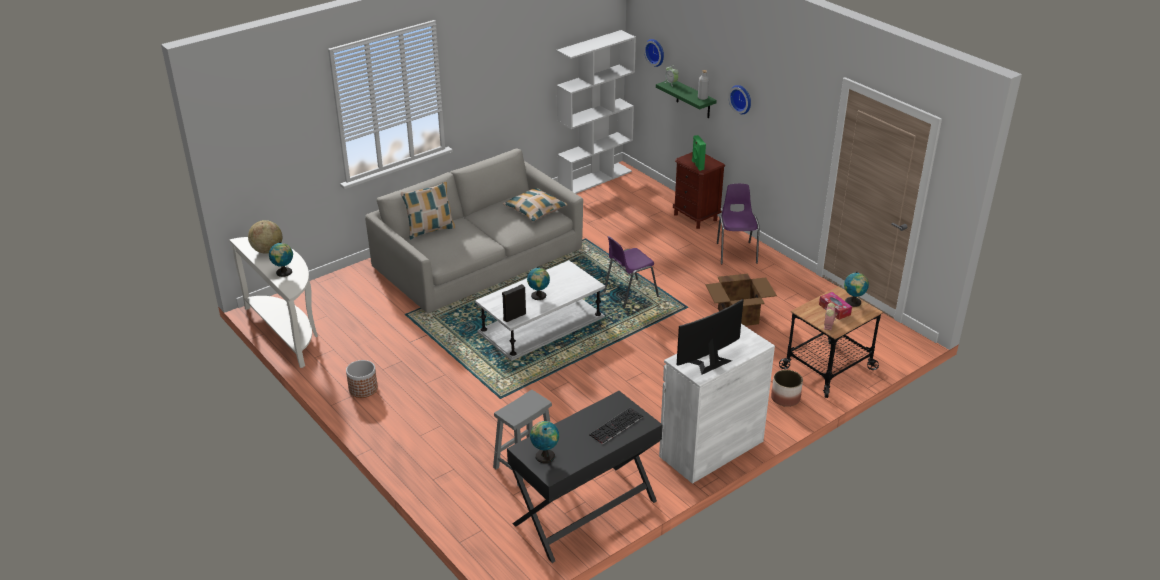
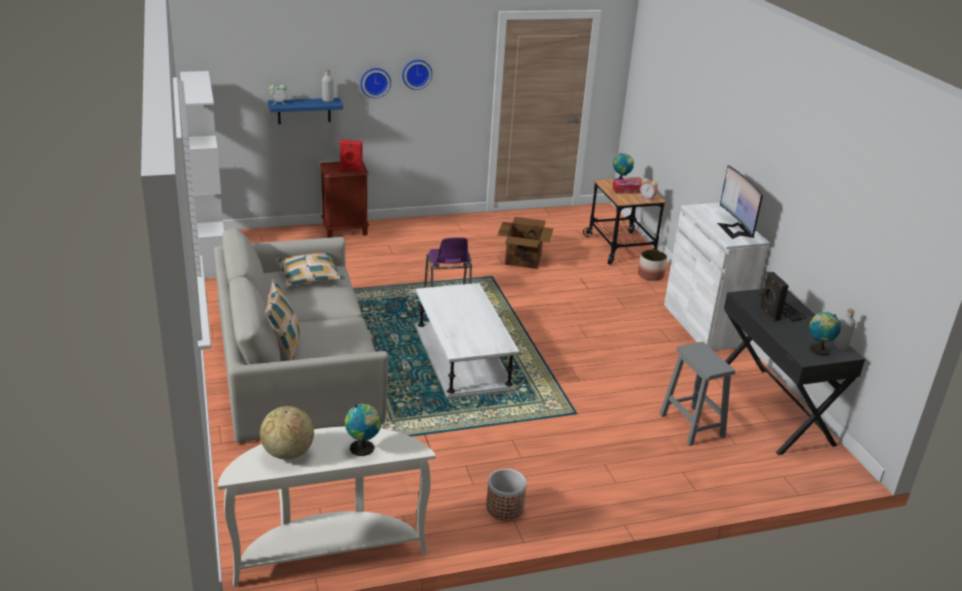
camera: 70 degrees left, 5 degrees down
(514, 316) = (498, 343): black speaker -> black speaker (768, 313)
(539, 296) = (471, 321): globe -> none
(562, 469) = (840, 346): none -> grey bottle
(656, 52) = (236, 79): wall clock -> wall clock (416, 73)
(693, 99) = (304, 111): green shelf -> blue shelf
(697, 165) = (351, 170): green speaker -> red speaker
(736, 252) = (423, 231): purple chair -> none

